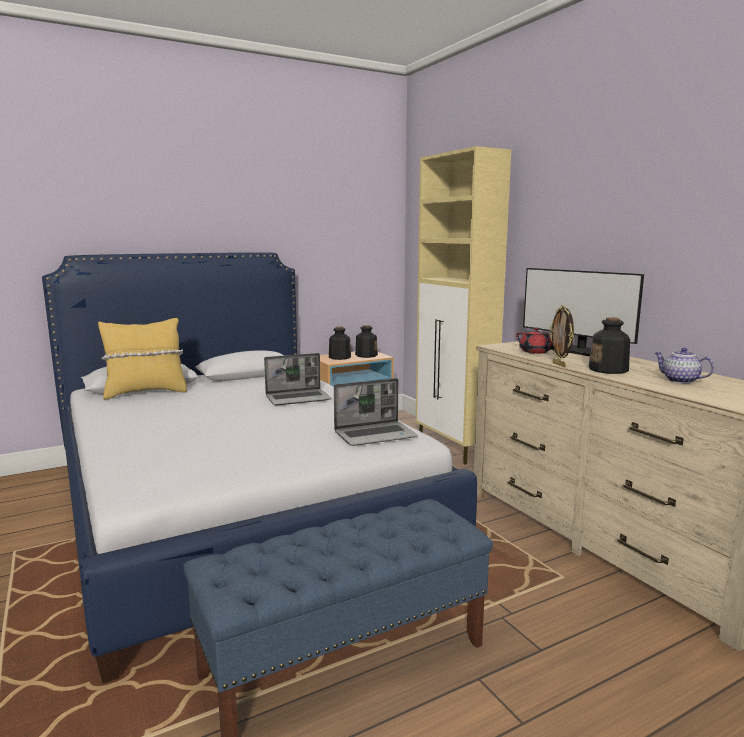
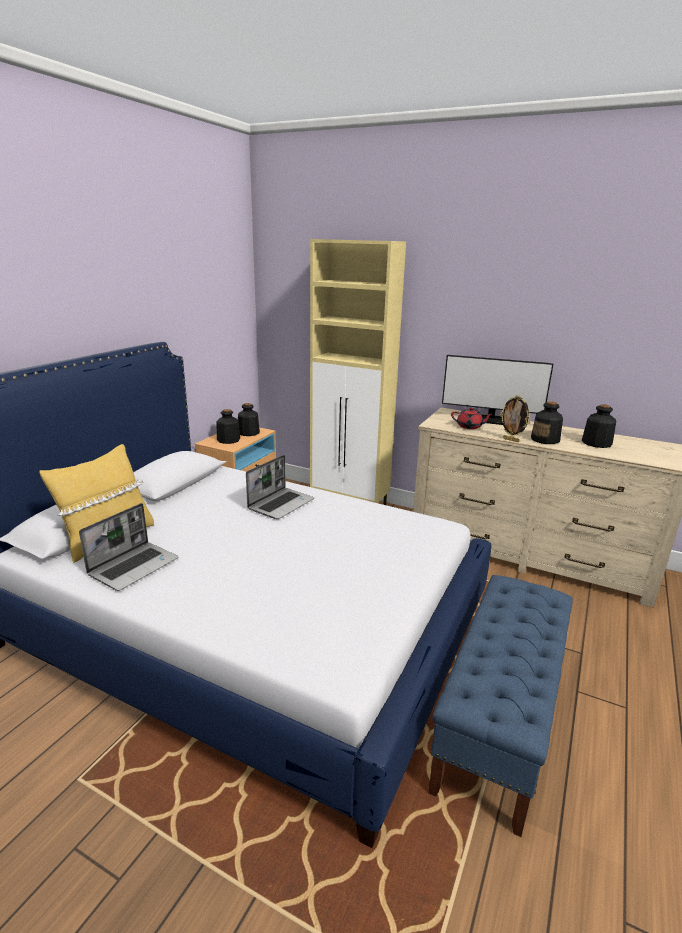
camera: 35 degrees left, 10 degrees up
(375, 435) = (411, 530): laptop -> laptop (134, 566)
(679, 380) = (596, 443): teapot -> bottle

